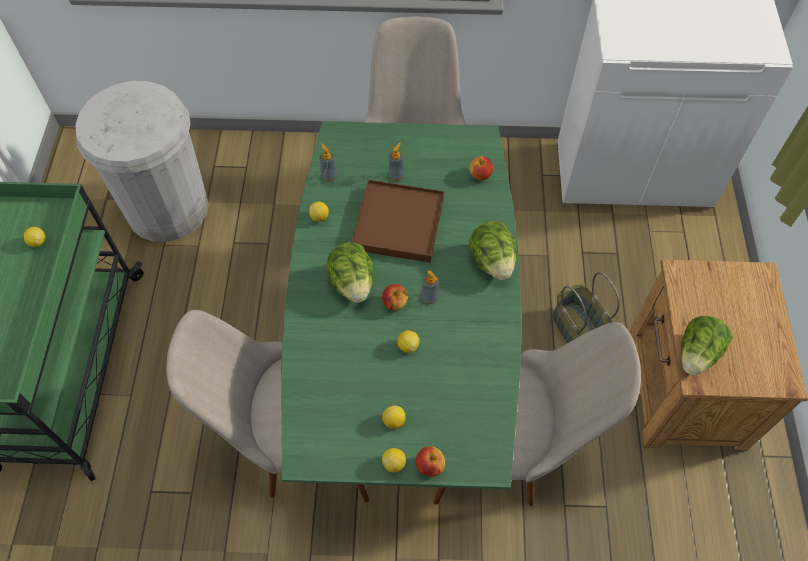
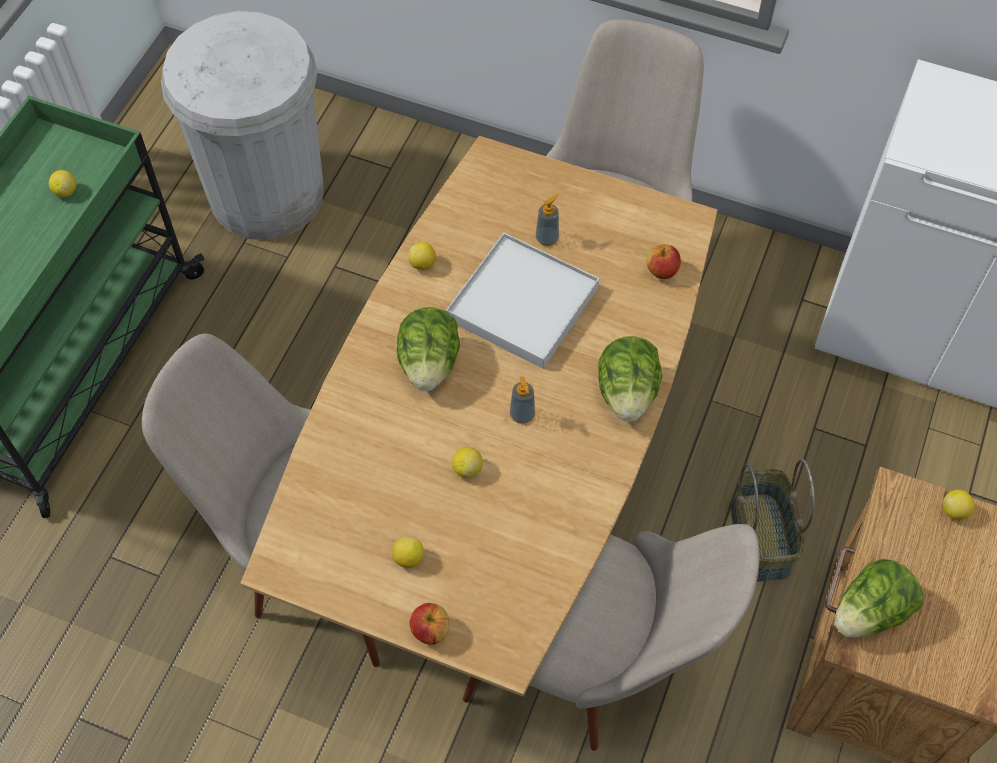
camera: 20 degrees right, 0 degrees up
(329, 176) = (457, 213): soap dispenser -> none
(394, 303) = (473, 408): apple -> none
(394, 463) = (386, 611): lemon -> lemon (954, 511)
(399, 223) = (523, 303): brown tray -> white tray
(404, 362) = (498, 498): green dining table -> brown dining table

